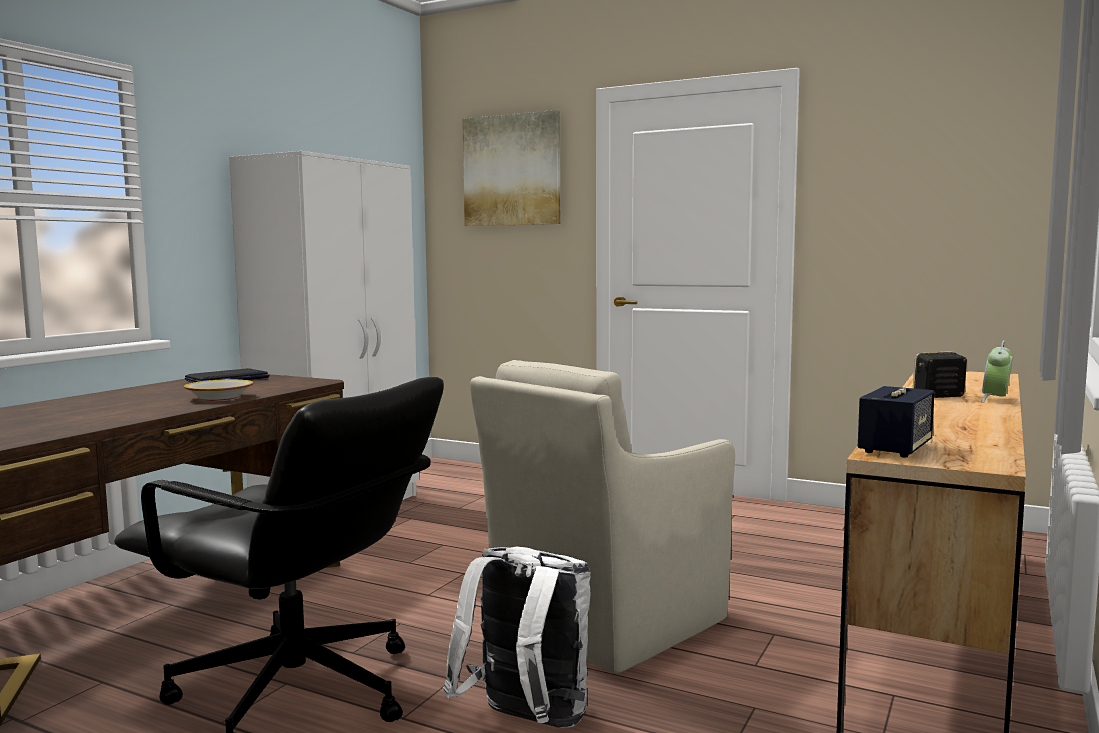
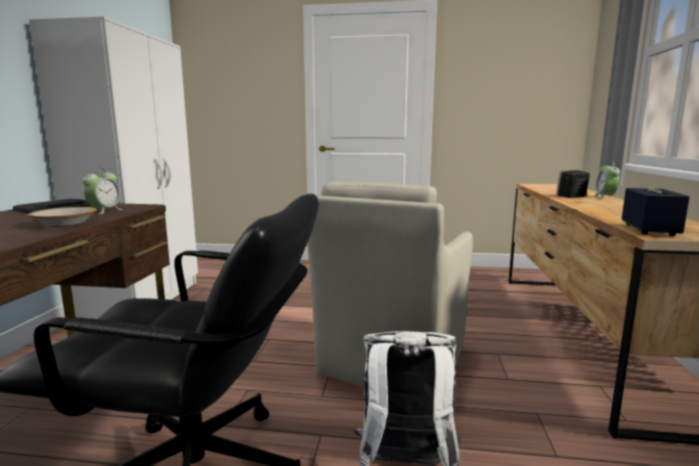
camera: 20 degrees left, 5 degrees up
(271, 385) = (104, 211): none -> alarm clock
(512, 170) = (243, 60): picture -> none

